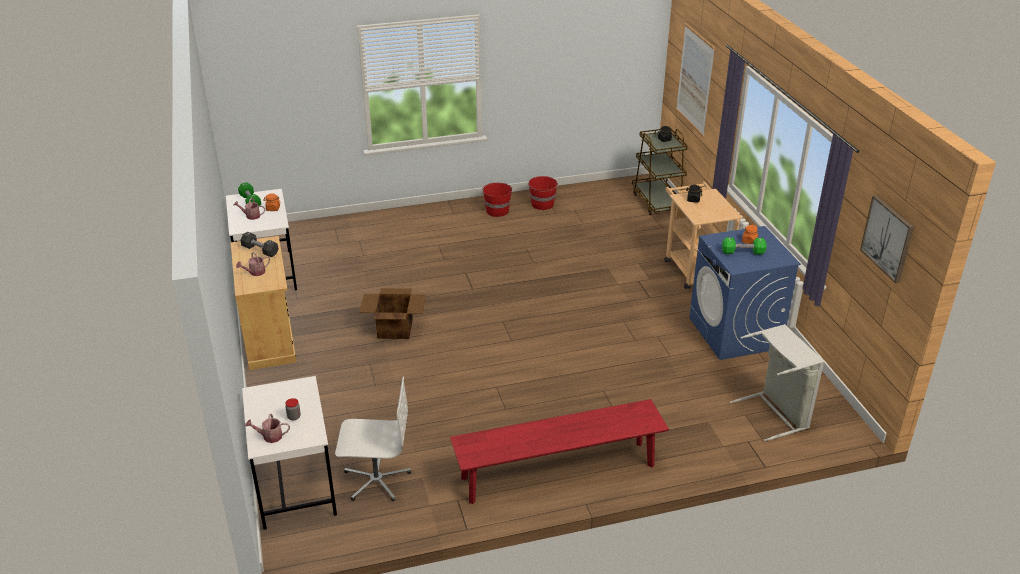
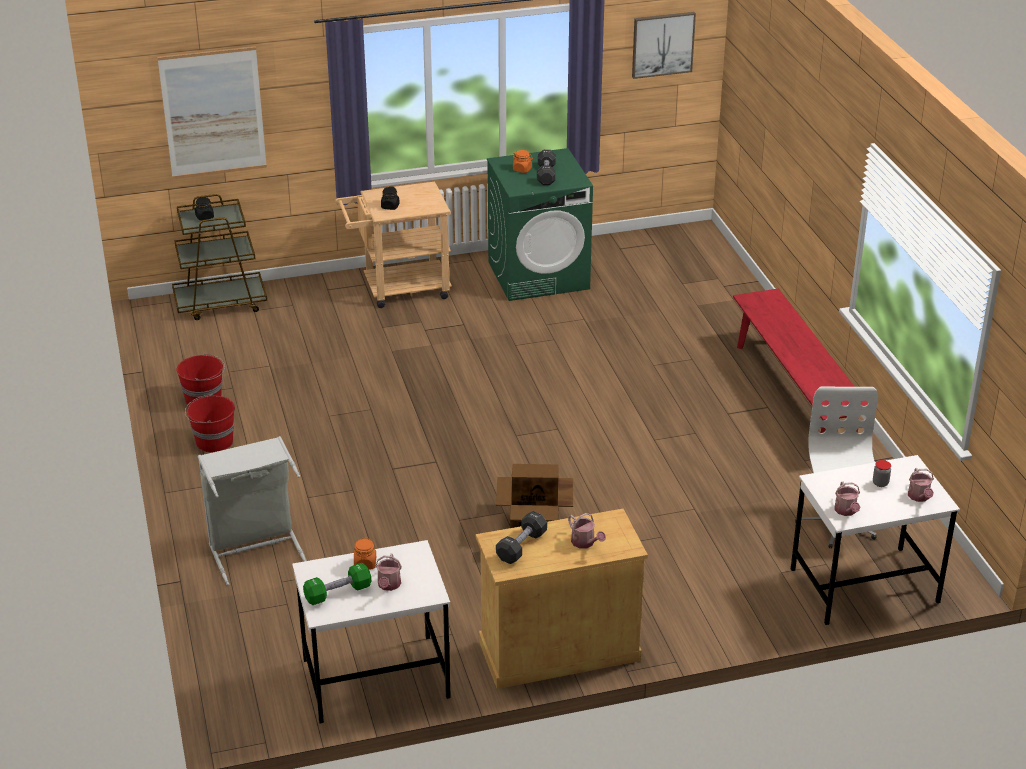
camera: 90 degrees left, 0 degrees up
(264, 395) = (846, 511): none -> watering can
(735, 333) = (539, 275): blue washing machine -> green washing machine
(743, 252) = (546, 175): green dumbbell -> black dumbbell
(775, 413) = (678, 266): grey laundry basket -> grey laundry basket (255, 549)

